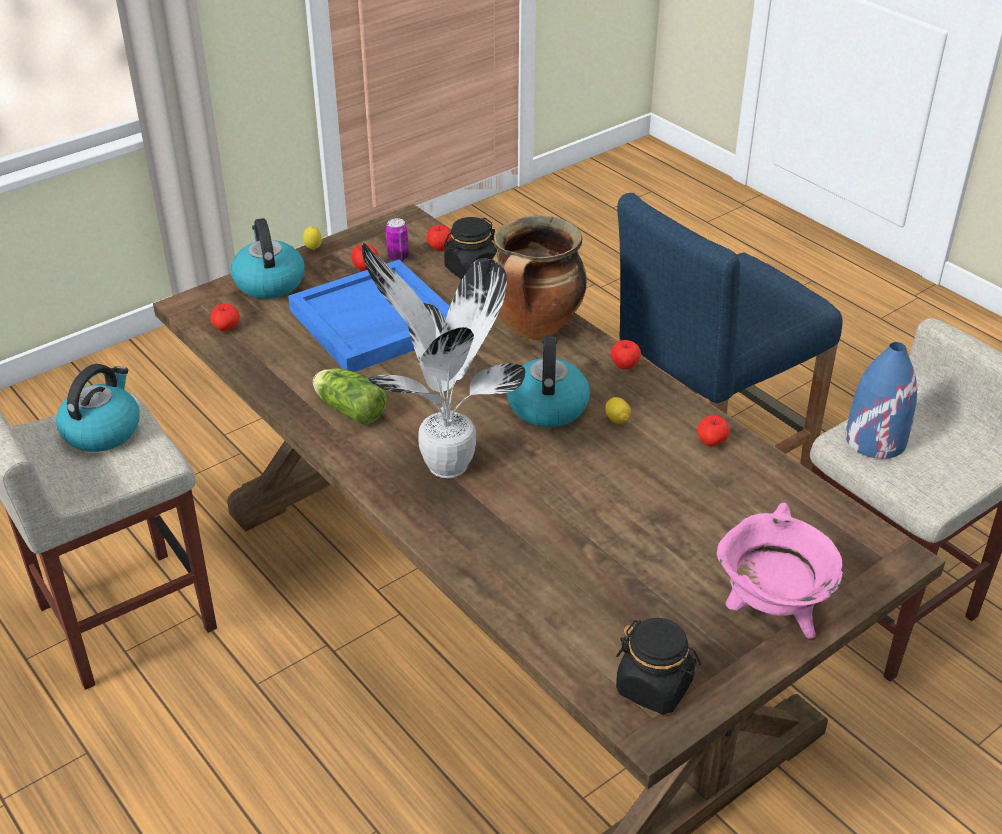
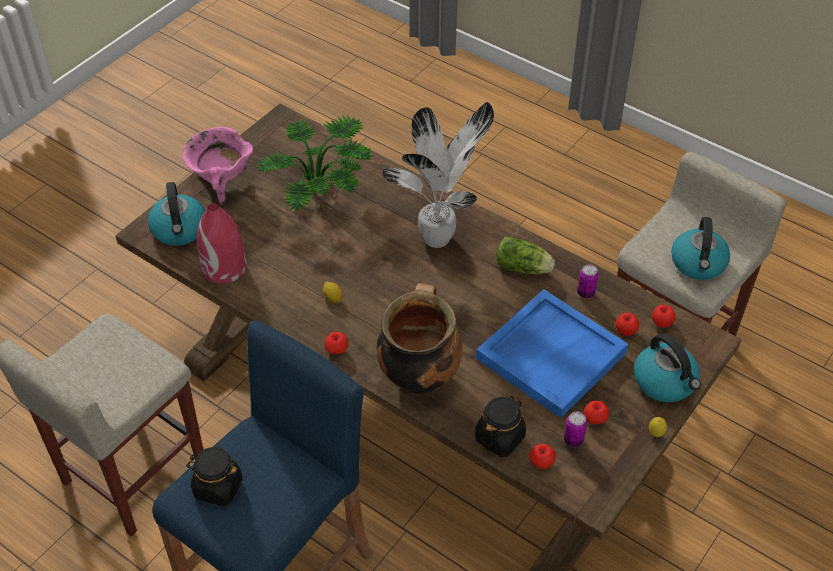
camera: 165 degrees right, 10 degrees up
(290, 370) = (586, 293): none -> can
(547, 406) = (386, 299): kettle -> kettle (180, 230)
(602, 564) = (321, 194): none -> potted plant
(654, 687) = (282, 137): black jar -> black jar (217, 487)
(711, 442) = (263, 291): apple -> apple (625, 331)
(767, 482) = (224, 267): none -> red vase
(875, 439) = (141, 372): blue vase -> none

